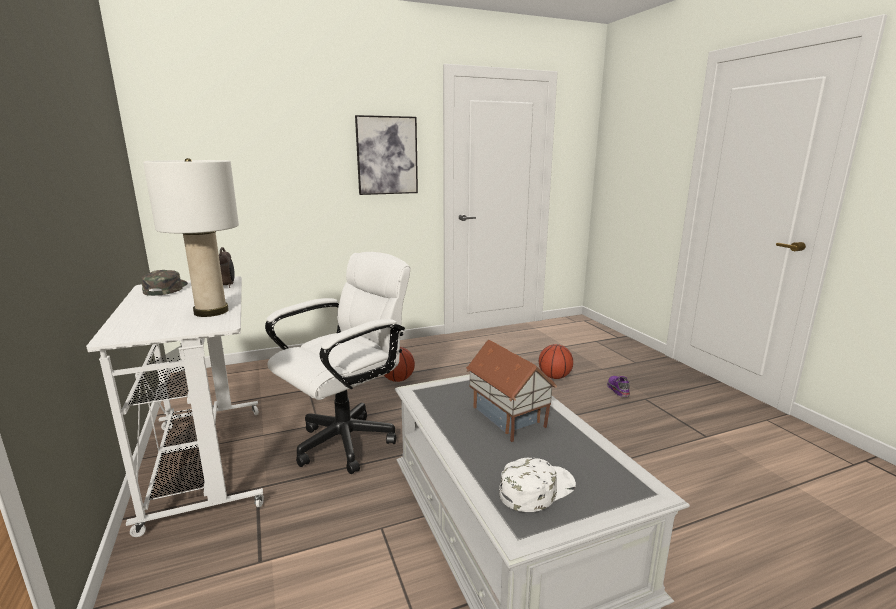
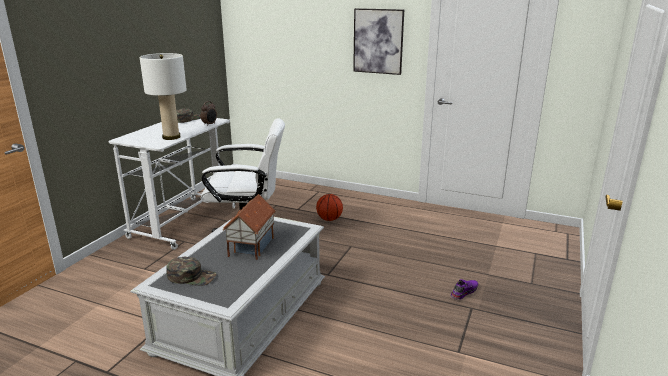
camera: 45 degrees right, 5 degrees up
(536, 489) = (191, 276): white cap -> green cap
(554, 377) = (434, 262): basketball -> none

